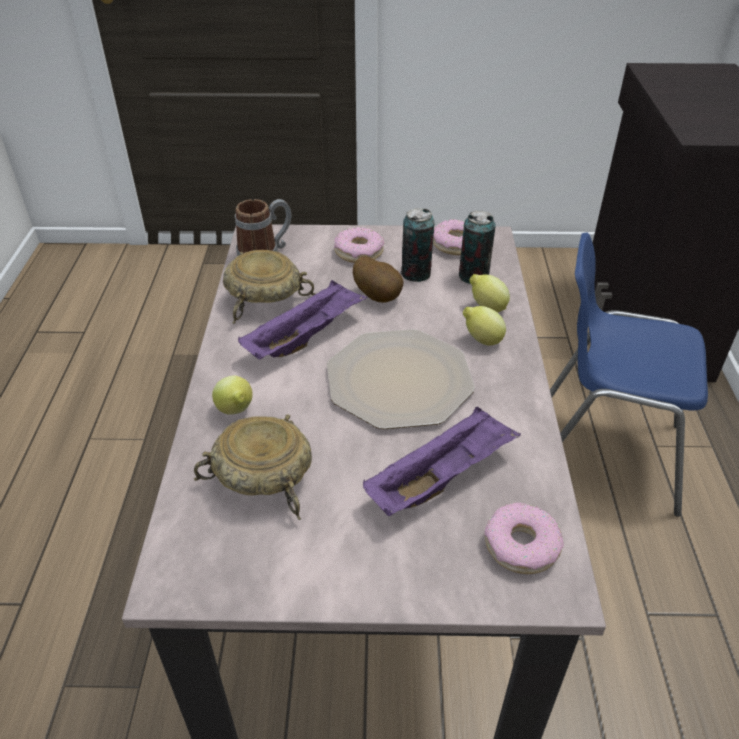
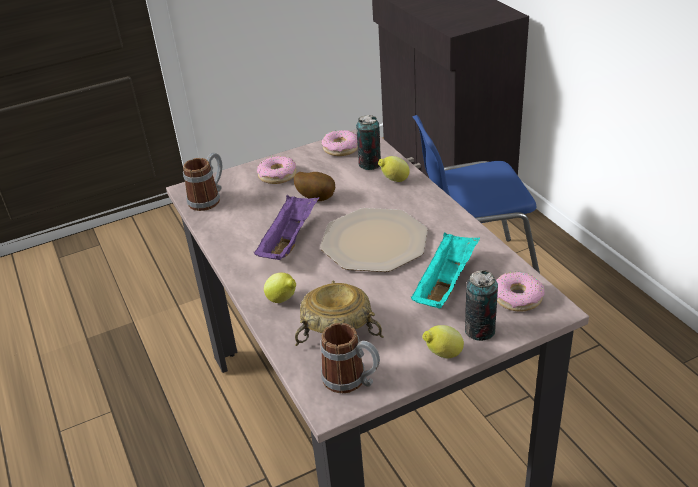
camera: 25 degrees left, 5 degrees down
(220, 562) = (351, 381): none -> mug
(262, 299) = (235, 228): beige bowl -> none
(416, 274) = (330, 176): can -> can (480, 331)
(441, 477) = (445, 283): purple tray -> turquoise tray
(481, 340) = (406, 200): lemon -> lemon (442, 354)

